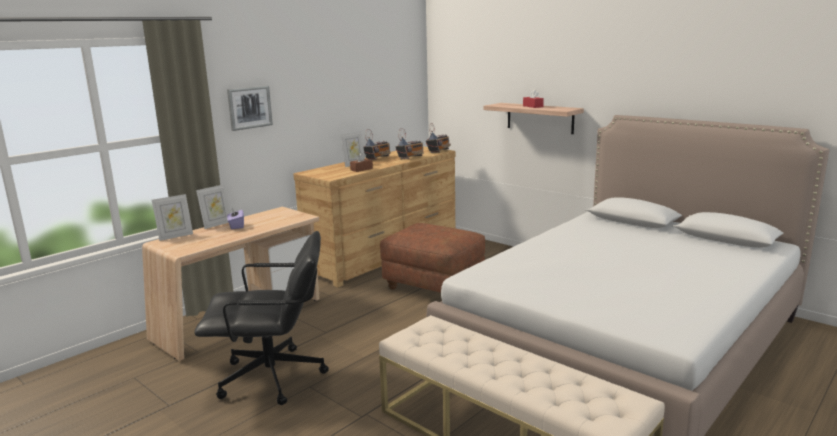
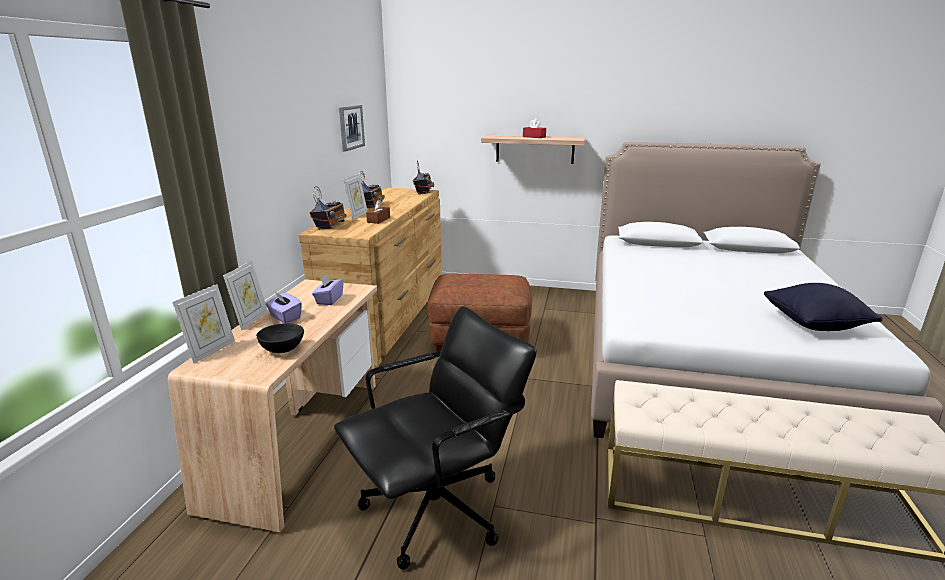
camera: 30 degrees left, 5 degrees up
(209, 242) = (282, 349): none -> black bowl
(249, 107) = (250, 147): picture -> picture (351, 127)
(275, 220) = (329, 300): none -> purple tissue box
(410, 158) = (408, 201): radio -> radio (330, 226)
(644, 306) = (814, 324): none -> black pillow

